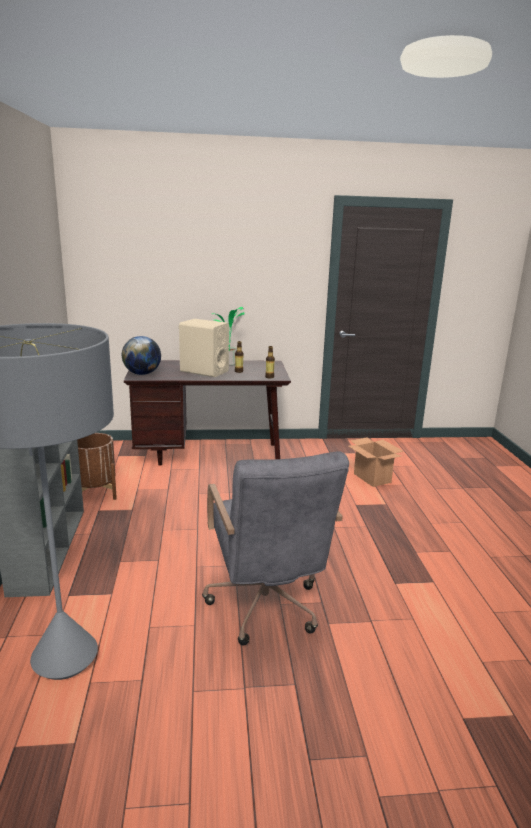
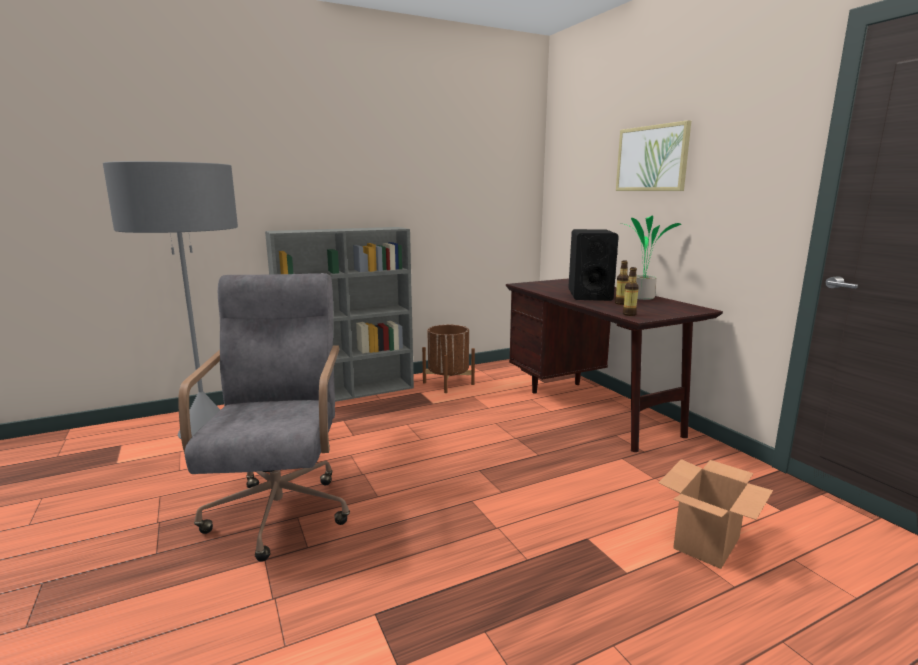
camera: 70 degrees right, 5 degrees down
(142, 374) = (535, 284): globe -> none
(204, 371) = (589, 295): beige speaker -> black speaker
(207, 261) = (652, 158): none -> picture
(266, 611) = (281, 510): grey office chair -> grey office chair turned 120 degrees clockwise

